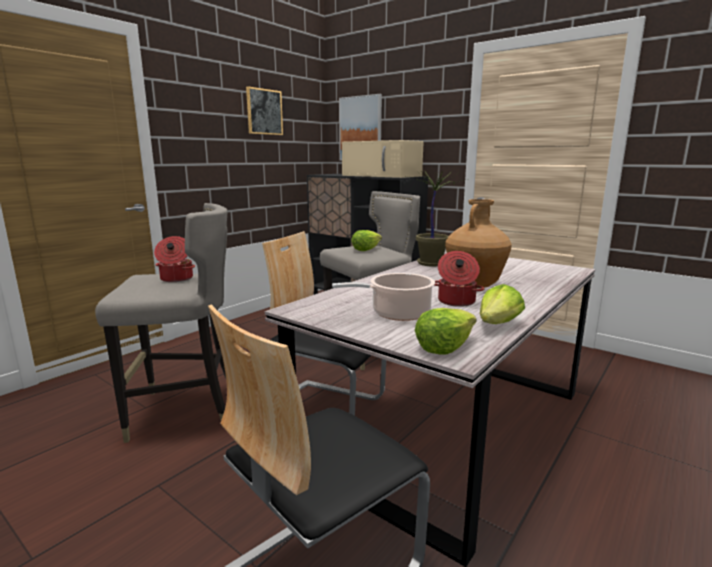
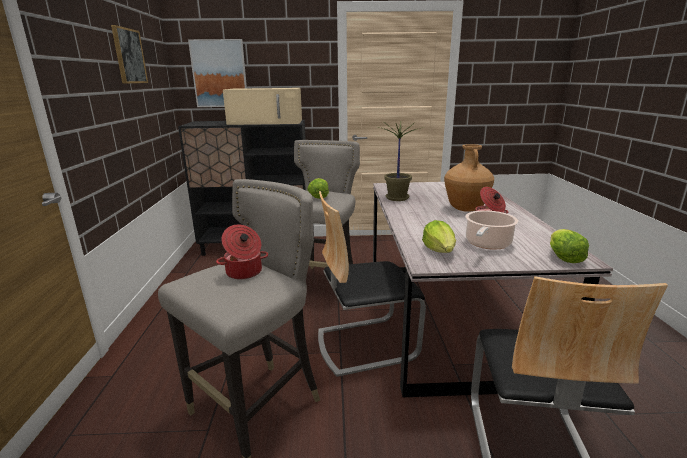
camera: 40 degrees left, 5 degrees up
(498, 324) = (543, 233): lettuce -> lettuce (440, 251)

